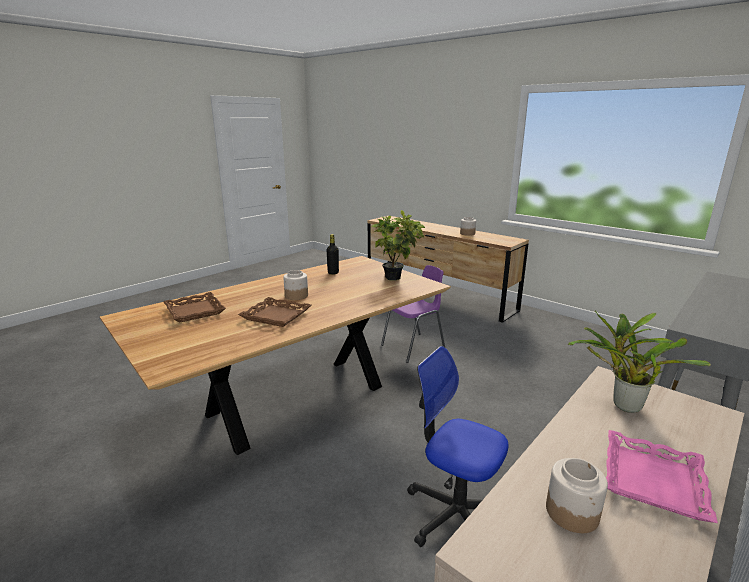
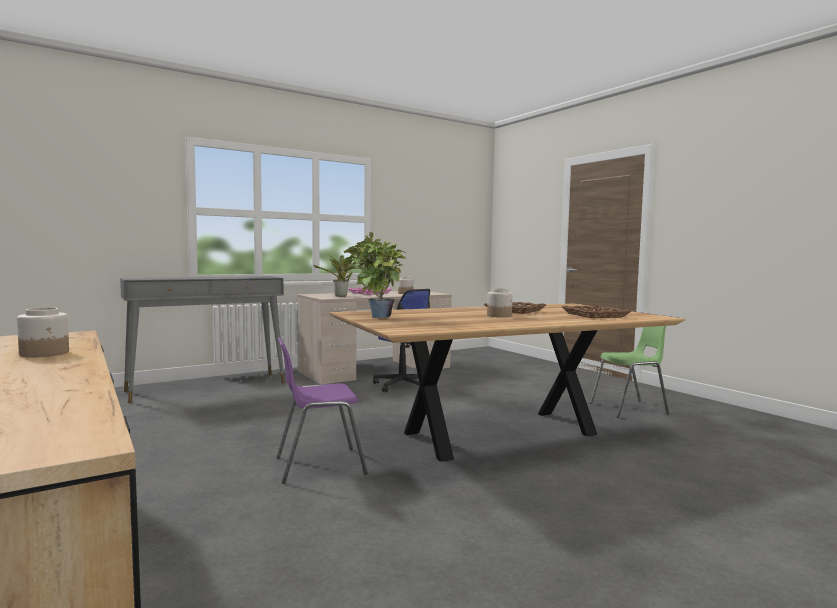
camera: 165 degrees left, 15 degrees down
(109, 493) = (629, 409): none -> green chair
(333, 273) = (451, 324): black bottle -> none

